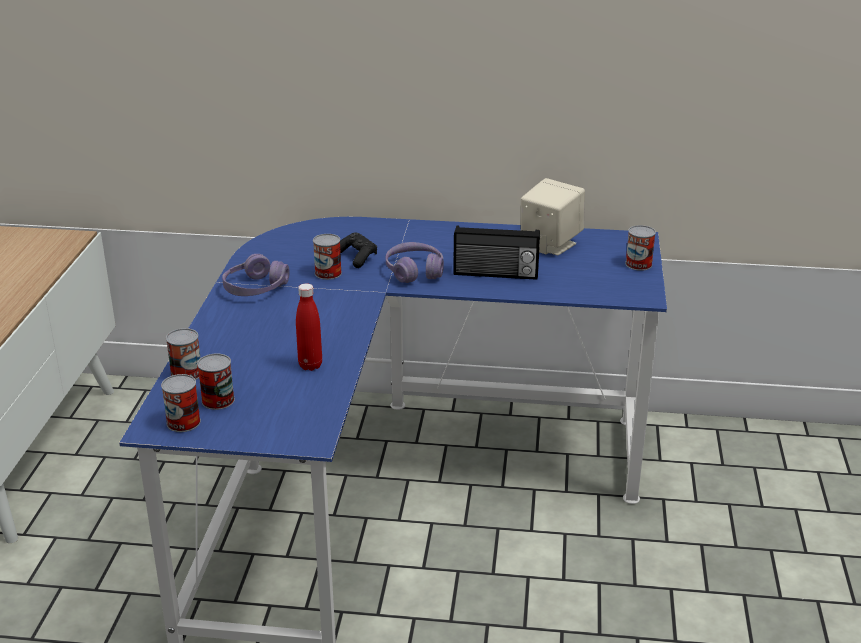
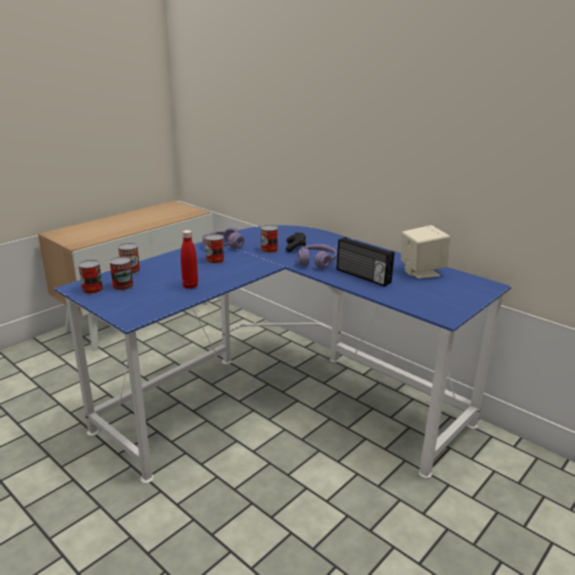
camera: 35 degrees right, 5 degrees down
(638, 264) = (469, 299): can -> can (215, 260)

